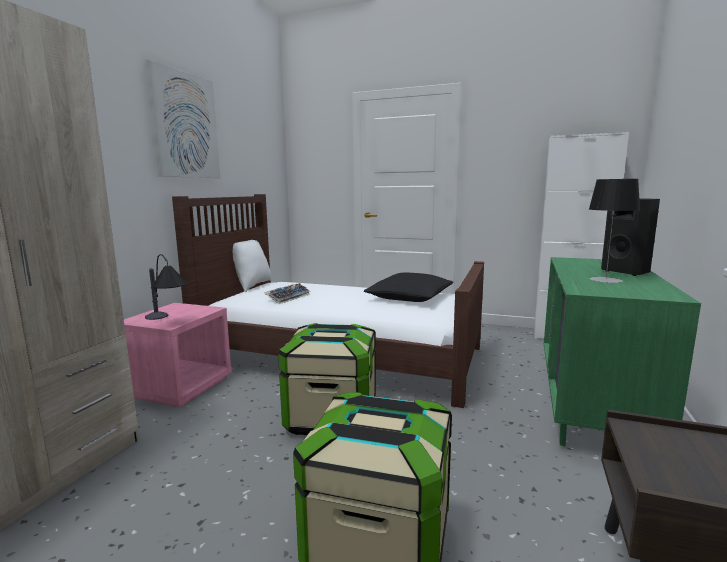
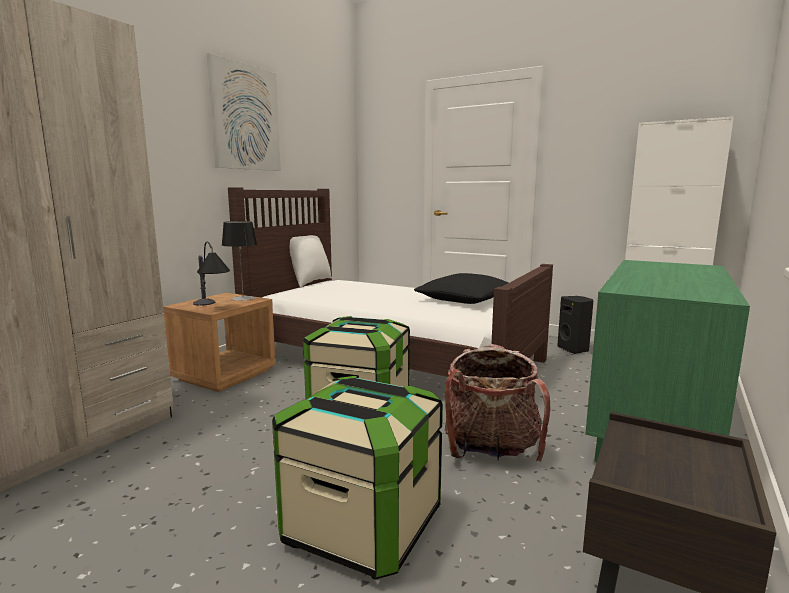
camera: 10 degrees right, 0 degrees up
(180, 387) = (225, 375): pink nightstand -> brown nightstand
(288, 297) = (338, 293): keyboard -> none
(467, 444) = (490, 450): none -> backpack
(605, 280) = (661, 281): table lamp -> table lamp (243, 298)
(626, 272) = (696, 275): black speaker -> black speaker (574, 349)

